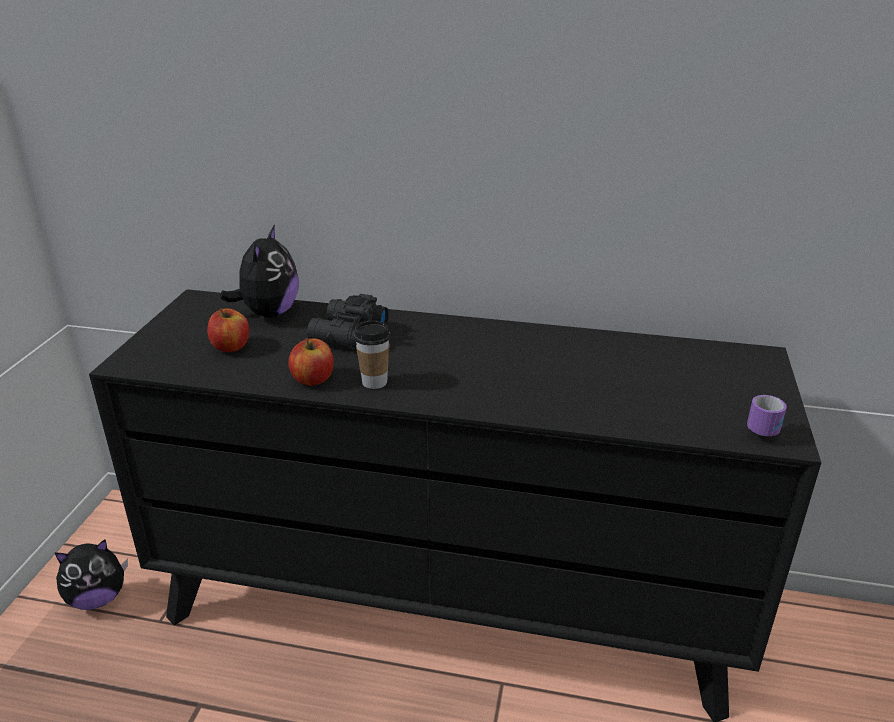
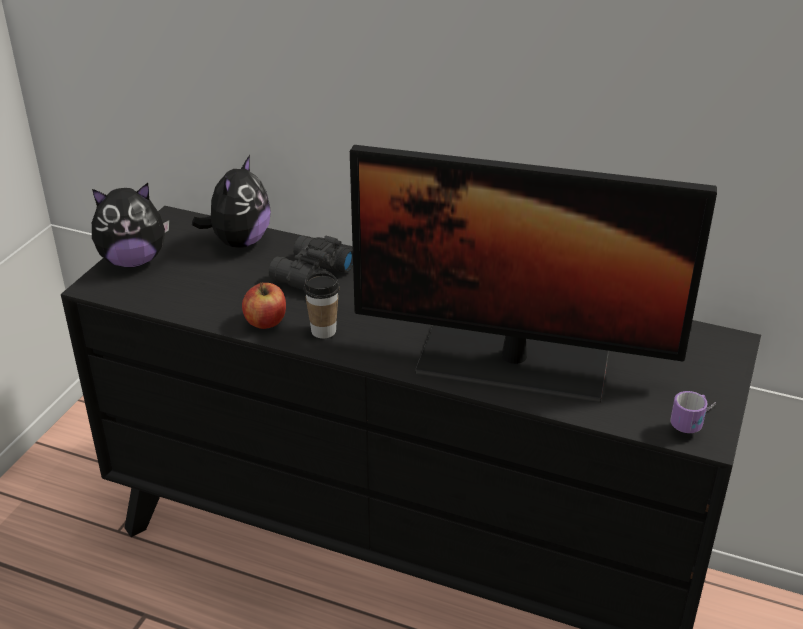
camera: 10 degrees right, 5 degrees up
(98, 598) = (62, 501): plush toy -> plush toy (133, 261)
(231, 347) = (195, 277): apple -> none
(571, 392) = (513, 362): none -> monitor

